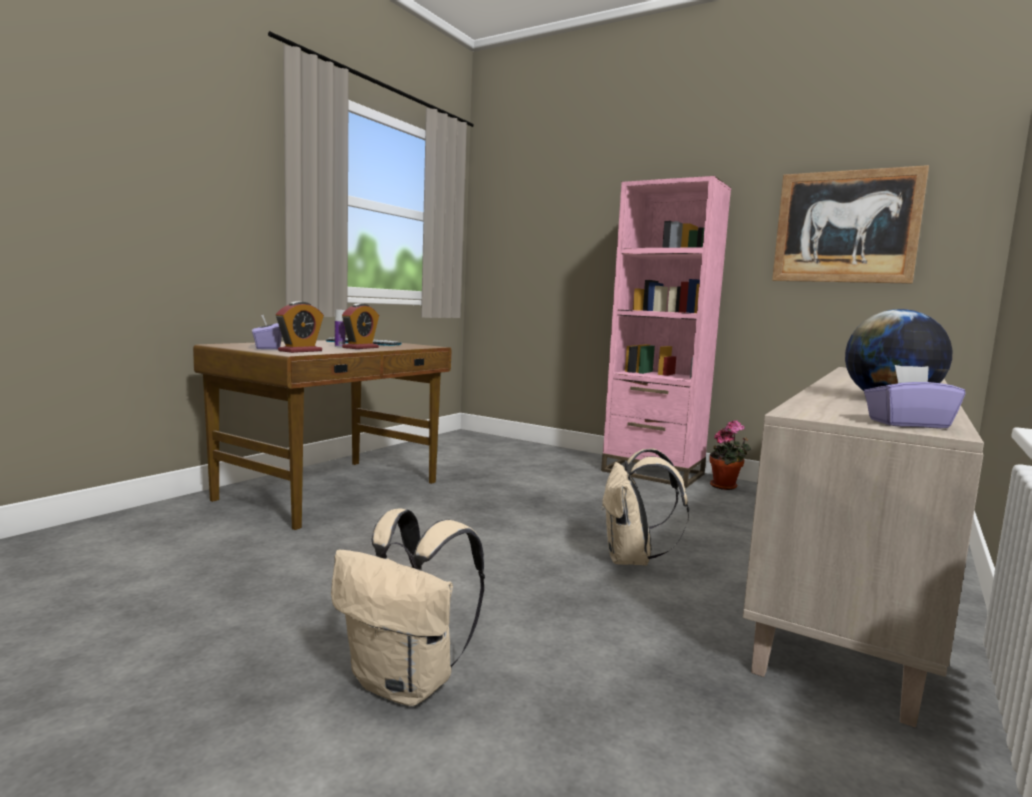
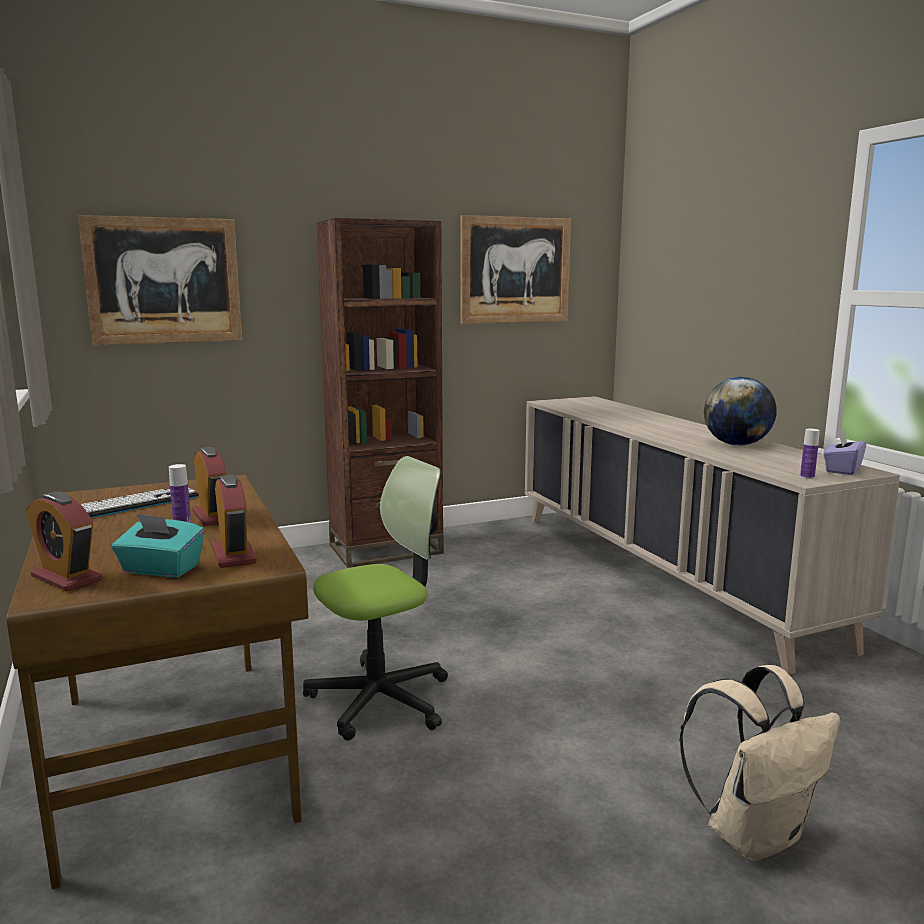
camera: 55 degrees left, 5 degrees up
(244, 344) = (66, 578): none -> alarm clock
(267, 348) = (161, 570): purple tissue box -> turquoise tissue box
(442, 518) = (380, 699): none -> office chair
(542, 241) = (164, 281): none -> picture
(632, 560) = (582, 641): beige backpack -> none
(653, 472) = (386, 549): pink bookcase -> brown bookcase
(726, 487) = (461, 539): potted plant -> none
(817, 414) = (807, 477): none -> bottle

